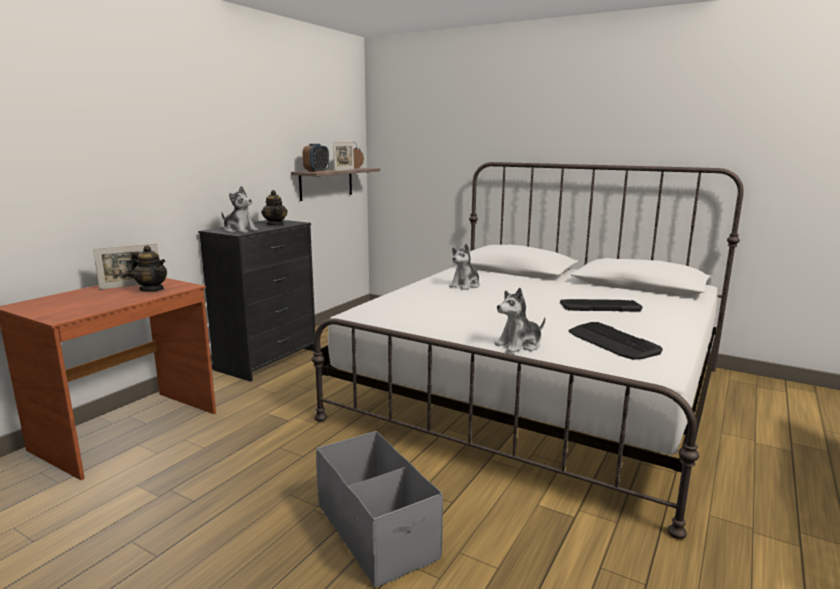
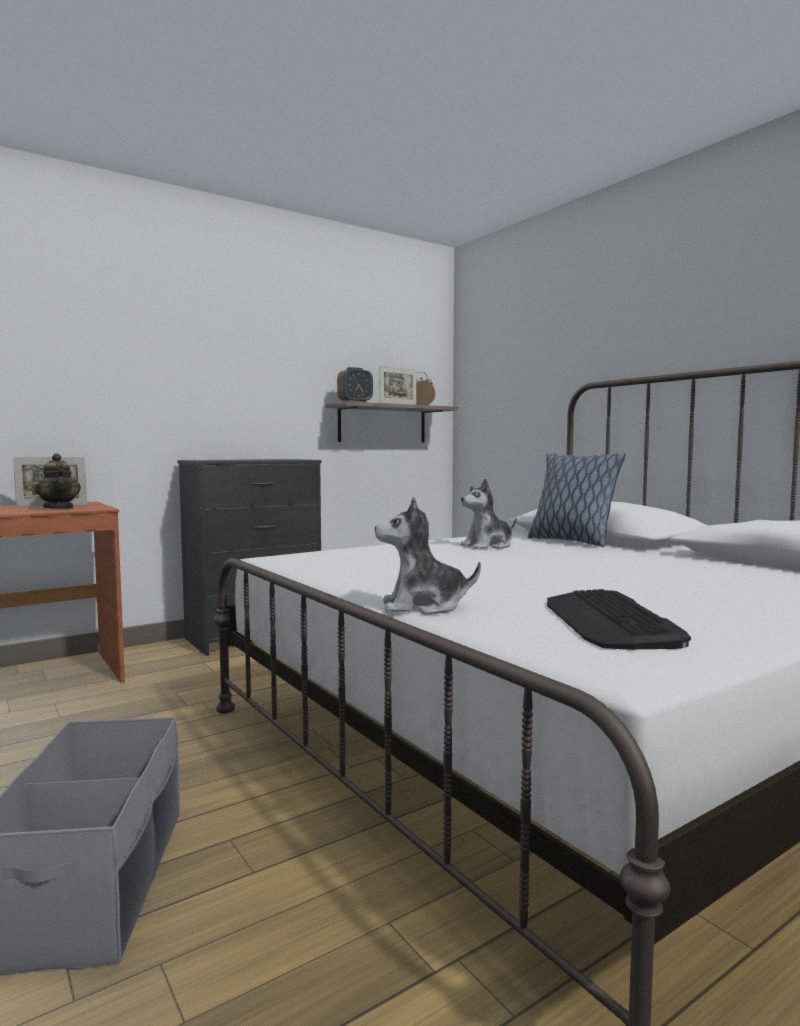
camera: 25 degrees right, 10 degrees down
(239, 230) = (217, 460): plush toy -> none
(275, 224) = (274, 459): teapot -> none
(503, 275) = (571, 541): none -> pillow
(599, 306) = (674, 580): keyboard -> none

